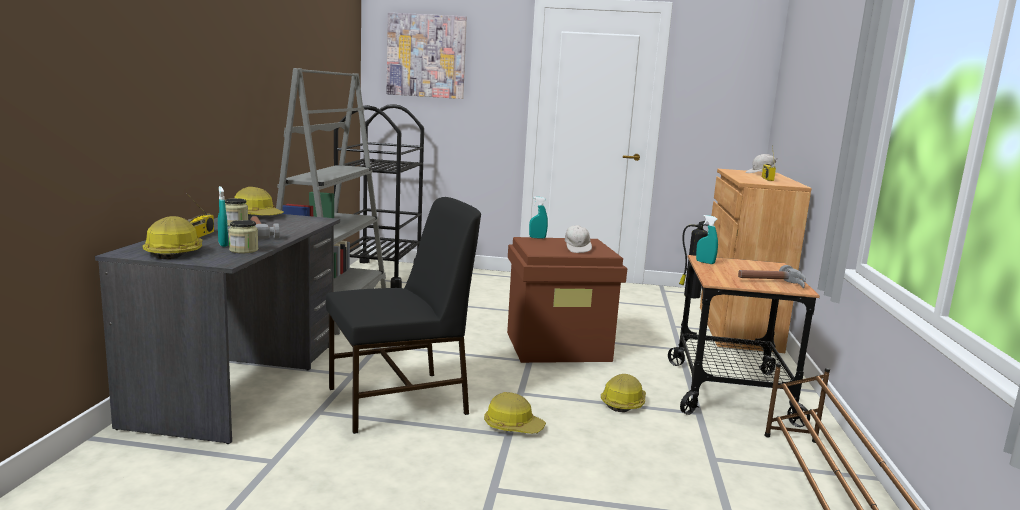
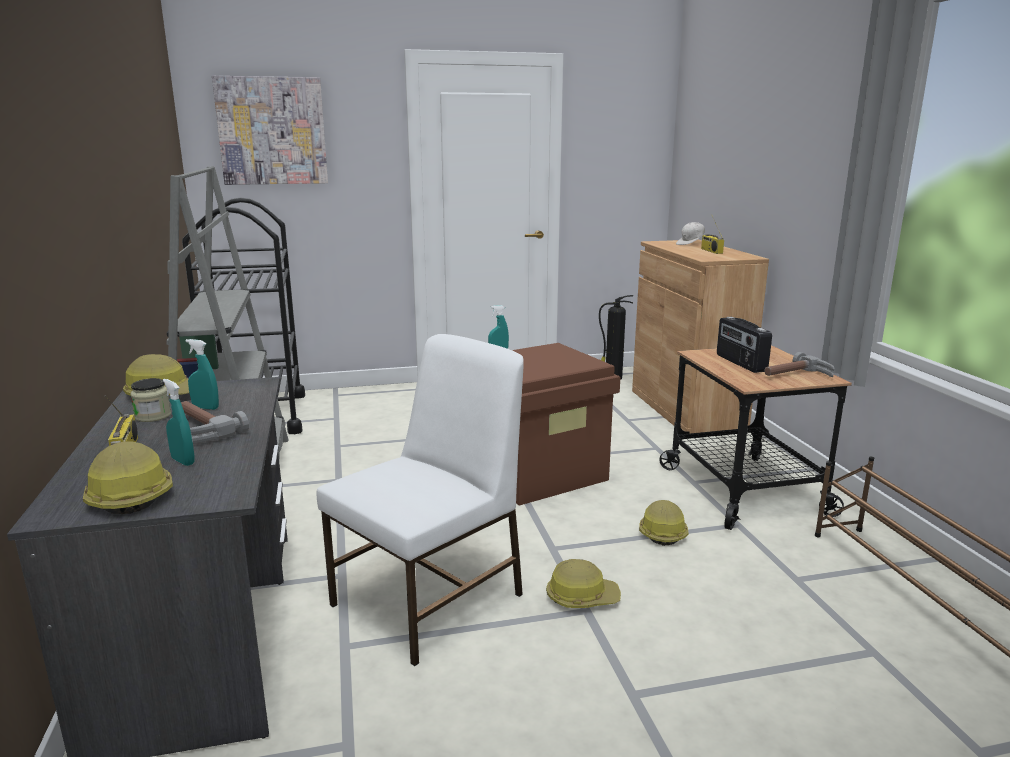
camera: 20 degrees left, 5 degrees up
(243, 250) = (226, 466): jar -> none
(400, 401) = (431, 598): black chair -> white chair
(577, 249) = (557, 362): white cap -> none
(705, 262) = (706, 359): turquoise spray bottle -> turquoise spray bottle (205, 408)
(732, 269) = (740, 363): none -> radio

